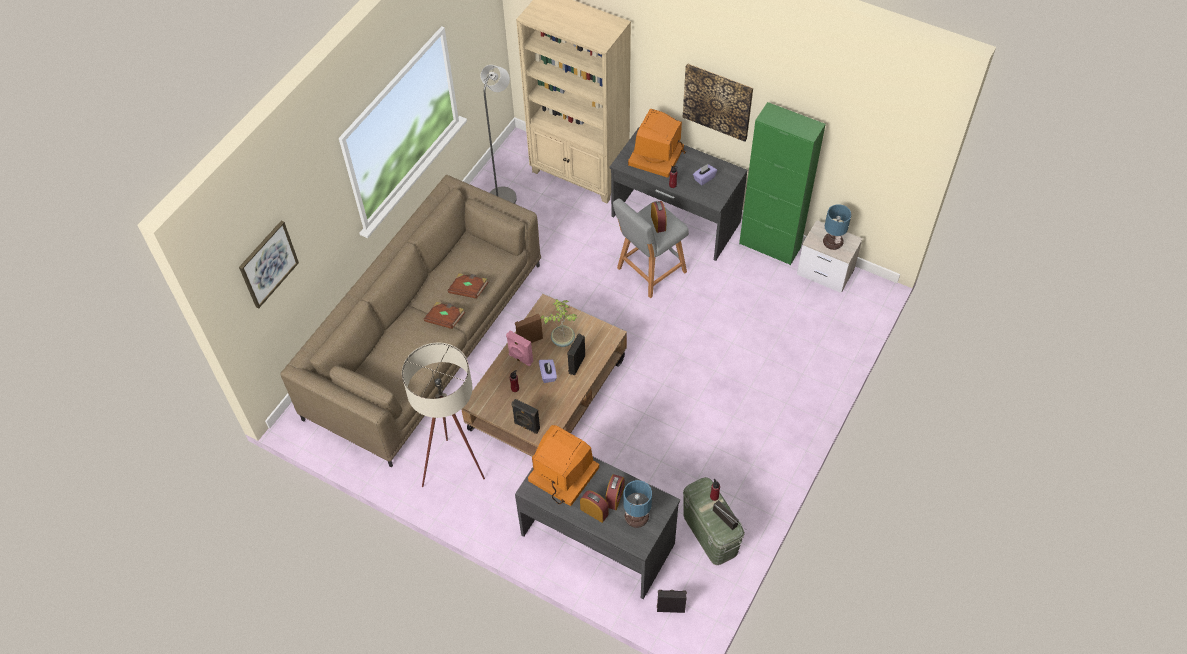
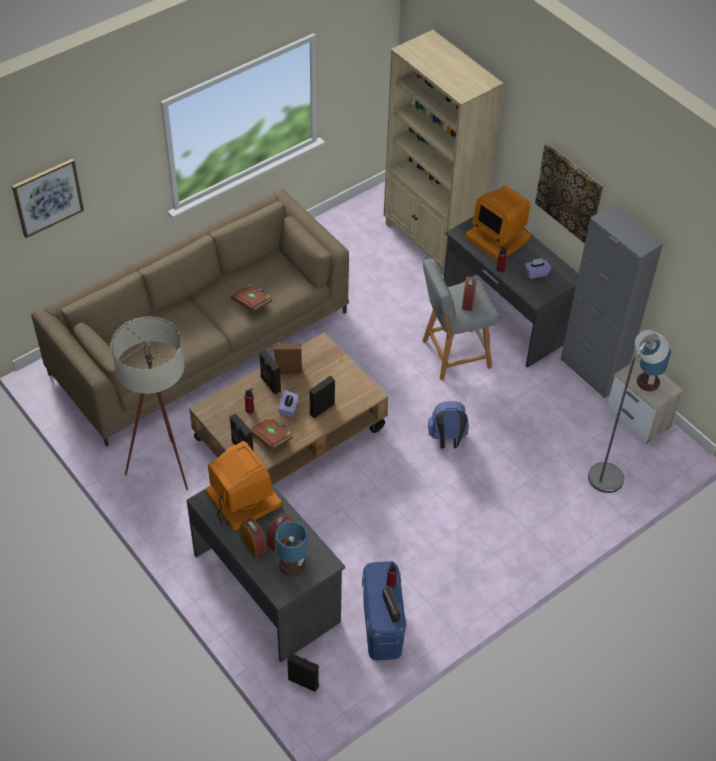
camera: 20 degrees right, 5 degrees down
(445, 319) = (215, 322): brown book -> brown book (271, 438)
(504, 194) = (347, 236): grey floor lamp -> grey floor lamp (610, 473)
(520, 359) = (270, 384): pink speaker -> black speaker
(562, 340) = (320, 381): potted plant -> none
(657, 156) = (499, 237): monitor -> monitor turned 90 degrees counterclockwise
(682, 349) = (447, 440): none -> blue backpack
(710, 533) = (382, 626): green storage box -> blue storage box
(769, 245) = (592, 372): green cabinet -> grey cabinet

